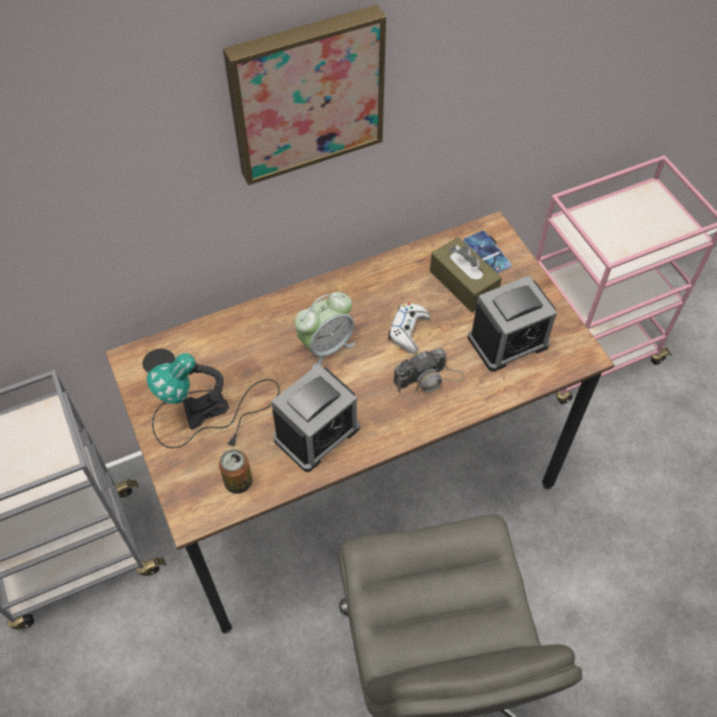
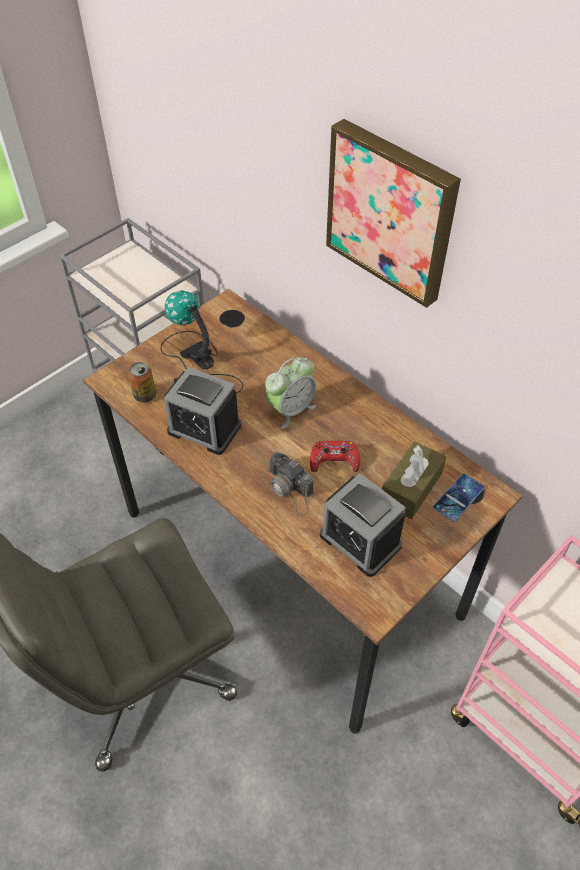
camera: 70 degrees right, 5 degrees down
(326, 346) = (291, 410): alarm clock -> alarm clock turned 75 degrees counterclockwise
(408, 331) = (334, 461): white game controller -> red game controller

